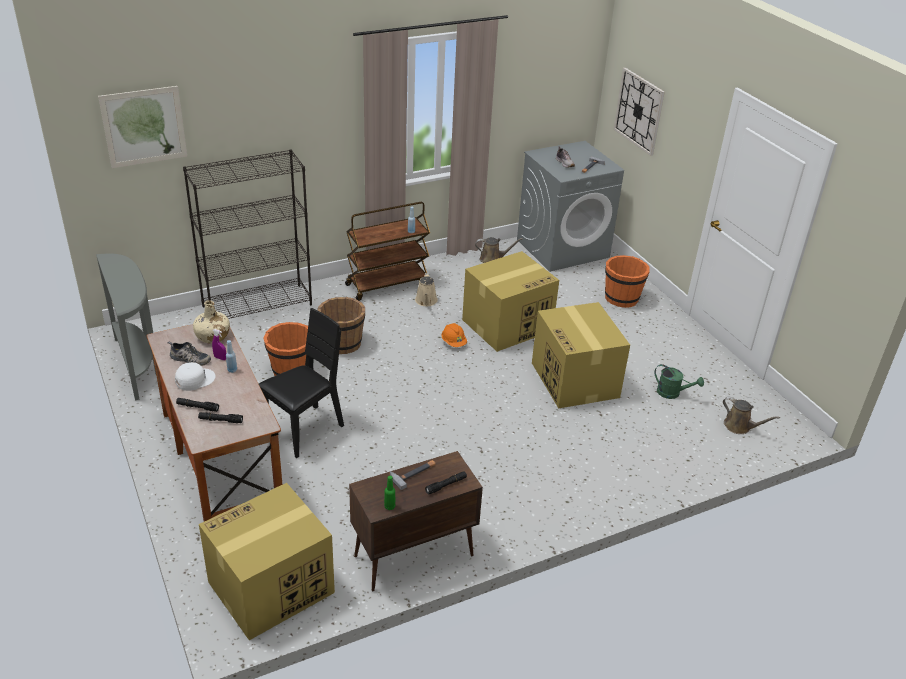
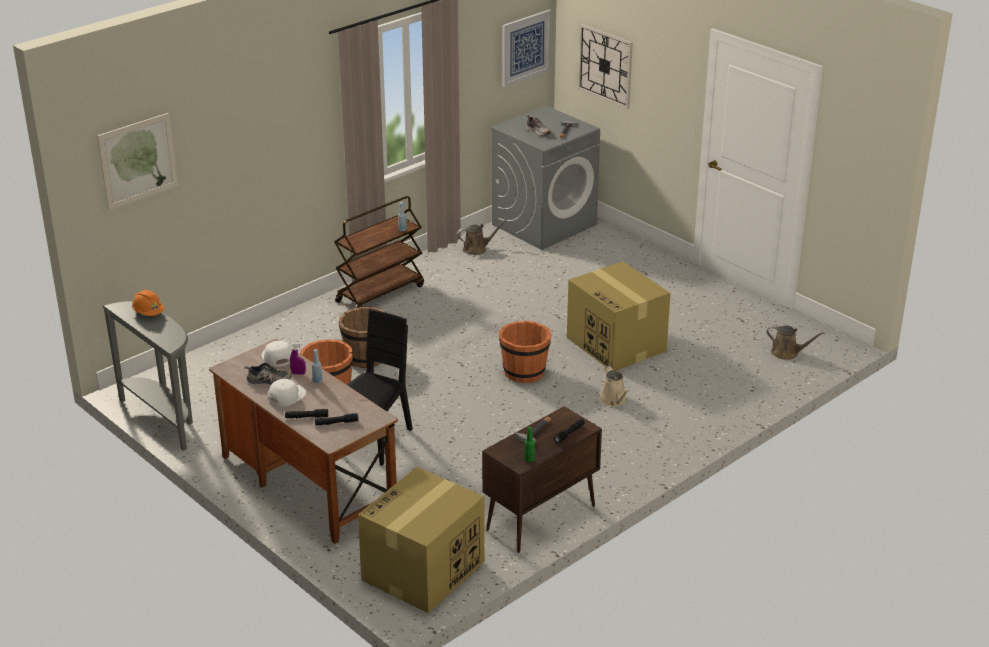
camera: 15 degrees left, 5 degrees down
(212, 336) = (277, 357): beige bottle -> white cap
(258, 305) = (253, 339): black bookcase -> none
(426, 301) = (430, 302): beige watering can -> beige watering can (614, 400)
(453, 342) = (479, 334): orange hard hat -> orange hard hat (148, 313)
(508, 325) = (525, 308): cardboard box -> none
(570, 83) = (525, 47): none -> picture
(621, 298) = (626, 261): orange bucket -> orange bucket (524, 372)
(672, 393) = (714, 337): green watering can -> none

